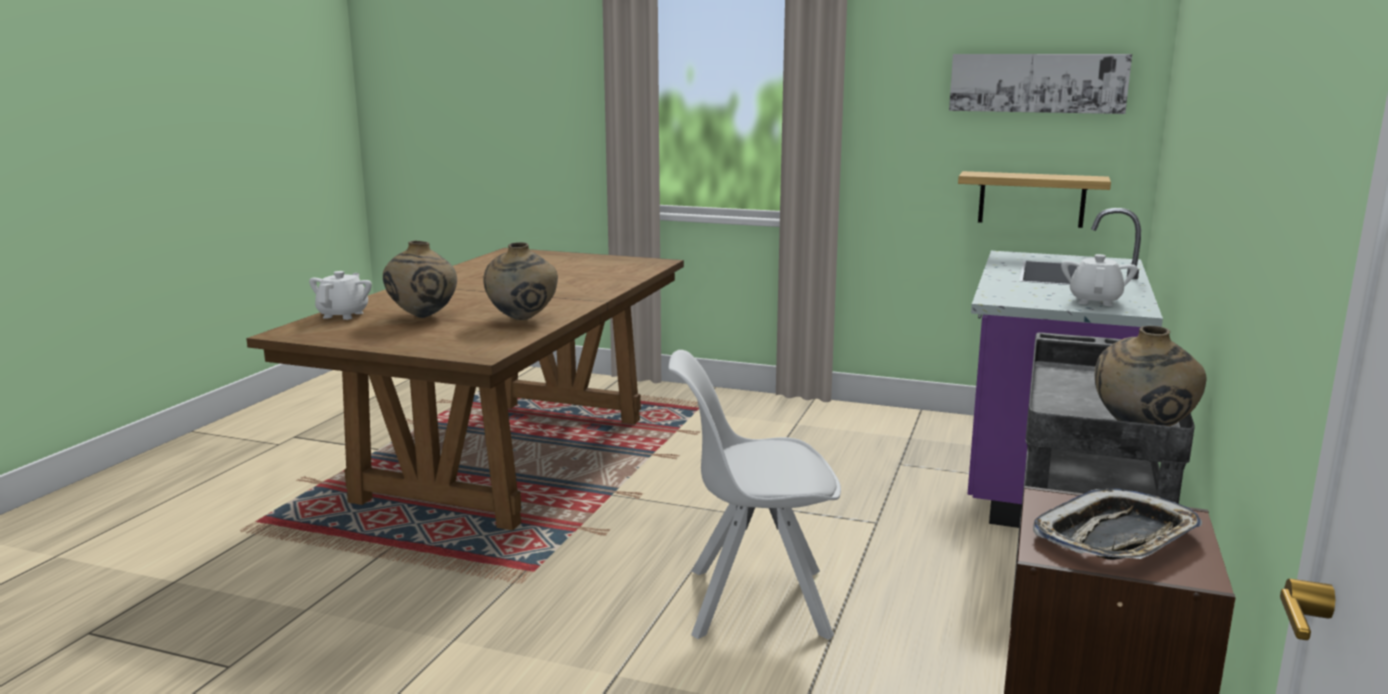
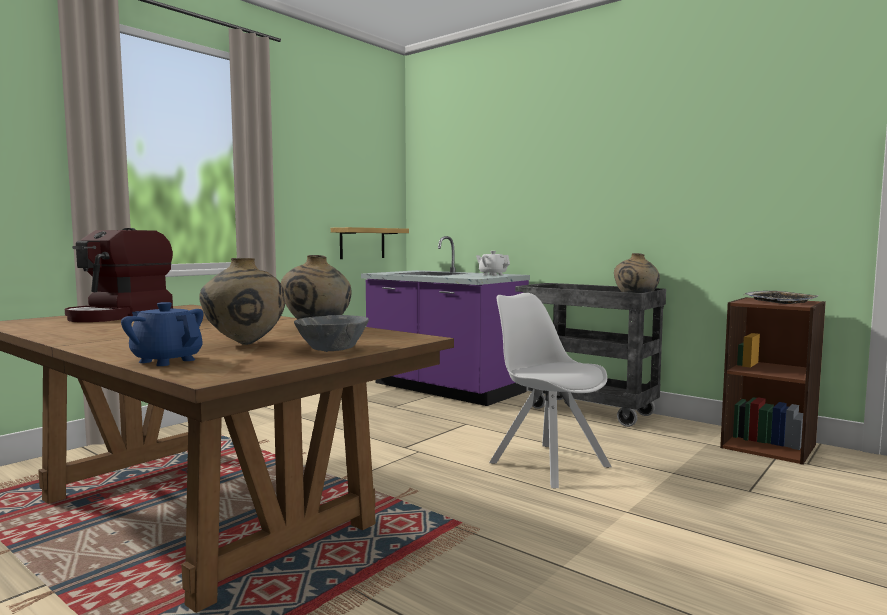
camera: 70 degrees left, 10 degrees down
(343, 315) = (166, 360): white teapot -> blue teapot
(408, 339) = (332, 348): none -> grey bowl
(571, 262) = (120, 316): none -> coffee machine
(754, 602) = (547, 464): white chair -> white chair turned 120 degrees clockwise
(1037, 83) = (359, 175): picture -> none

